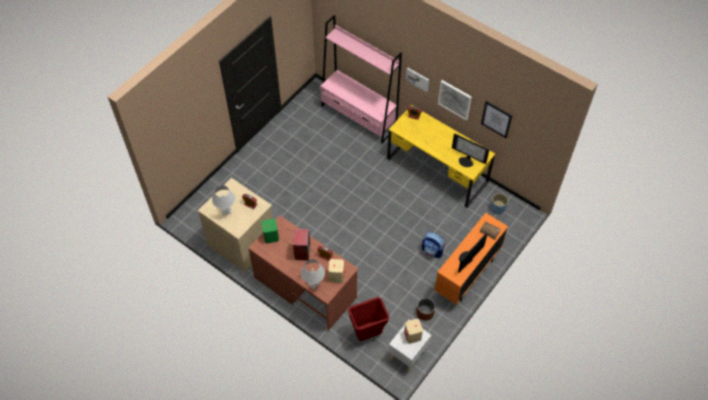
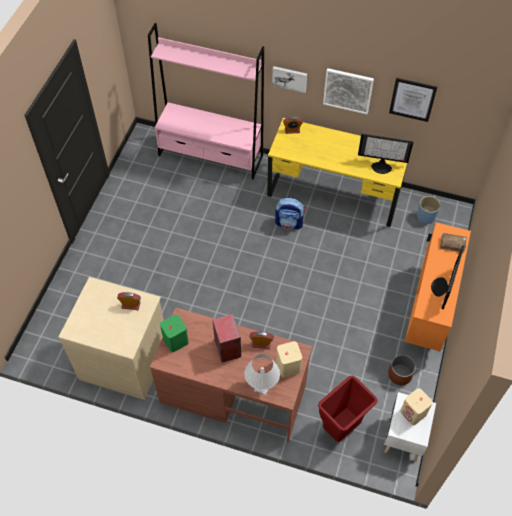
camera: 20 degrees left, 0 degrees up
(226, 211) = (100, 325): white table lamp -> none
(432, 251) = (373, 292): backpack -> backpack (289, 223)

